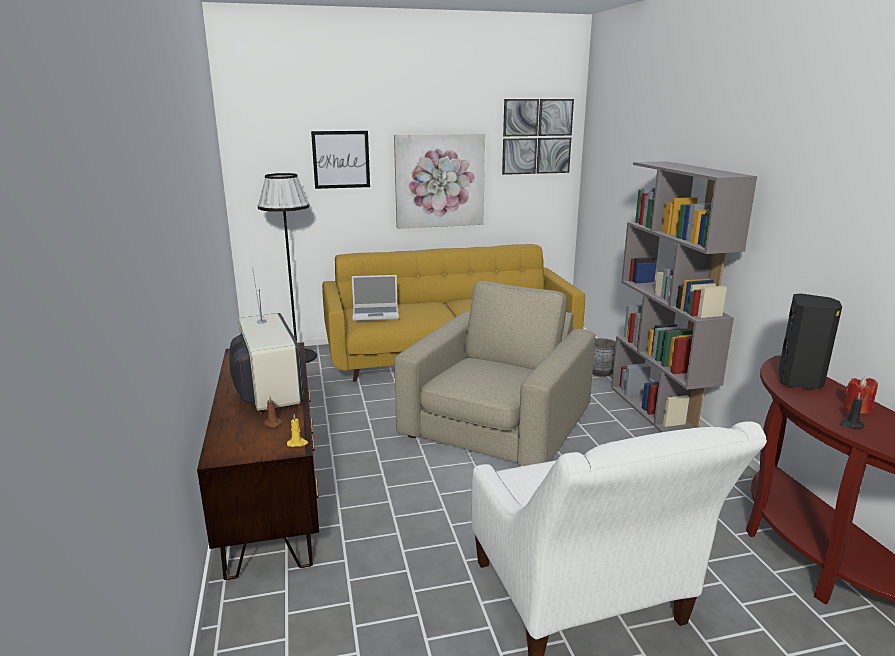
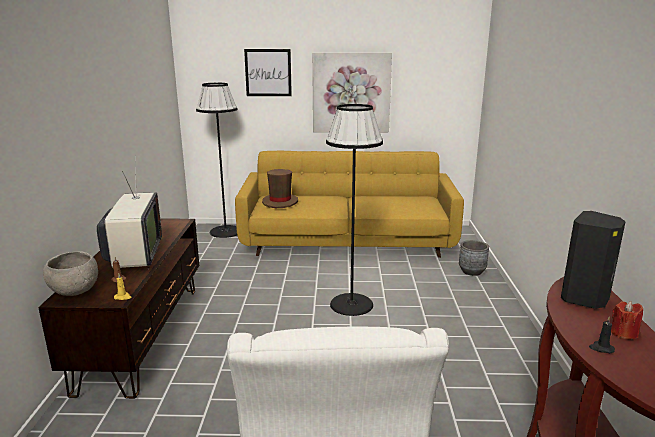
camera: 15 degrees right, 0 degrees up
(229, 445) = (74, 292): none -> grey bowl
(376, 314) = (280, 202): laptop -> brown hat
(497, 423) = (351, 304): beige armchair -> black floor lamp
(537, 136) = (441, 56): picture -> none
(659, 413) = (505, 315): grey bookcase -> none

